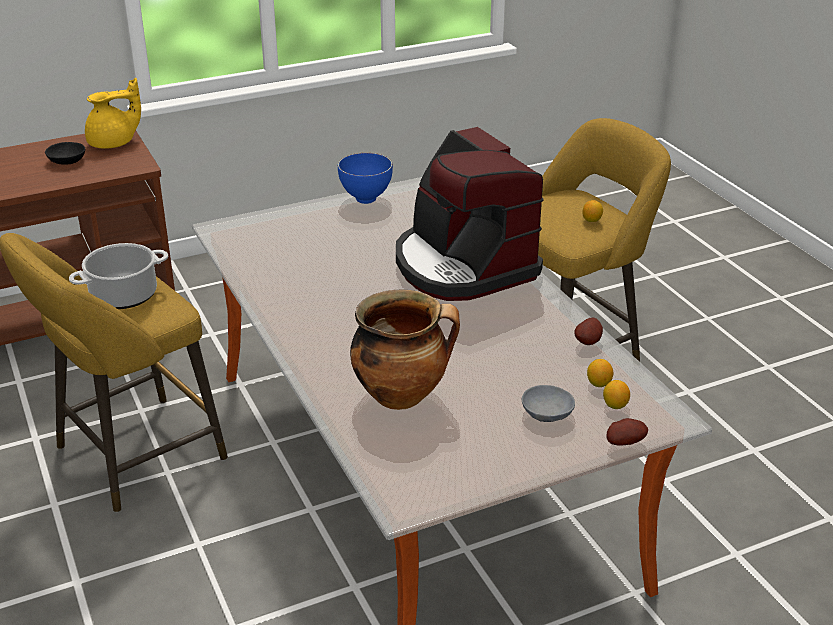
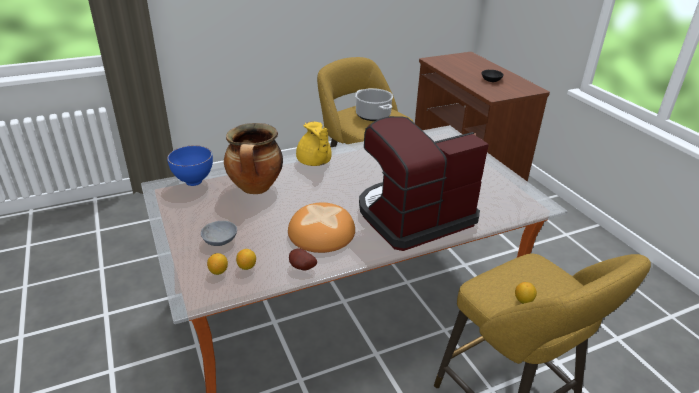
camera: 90 degrees right, 0 degrees up
(114, 143) = (520, 89): yellow teapot -> yellow teapot (314, 162)
(364, 200) = (504, 178): blue bowl -> blue bowl (194, 182)
(511, 331) = (321, 232): none -> bread
(624, 442) = (175, 270): potato -> none

